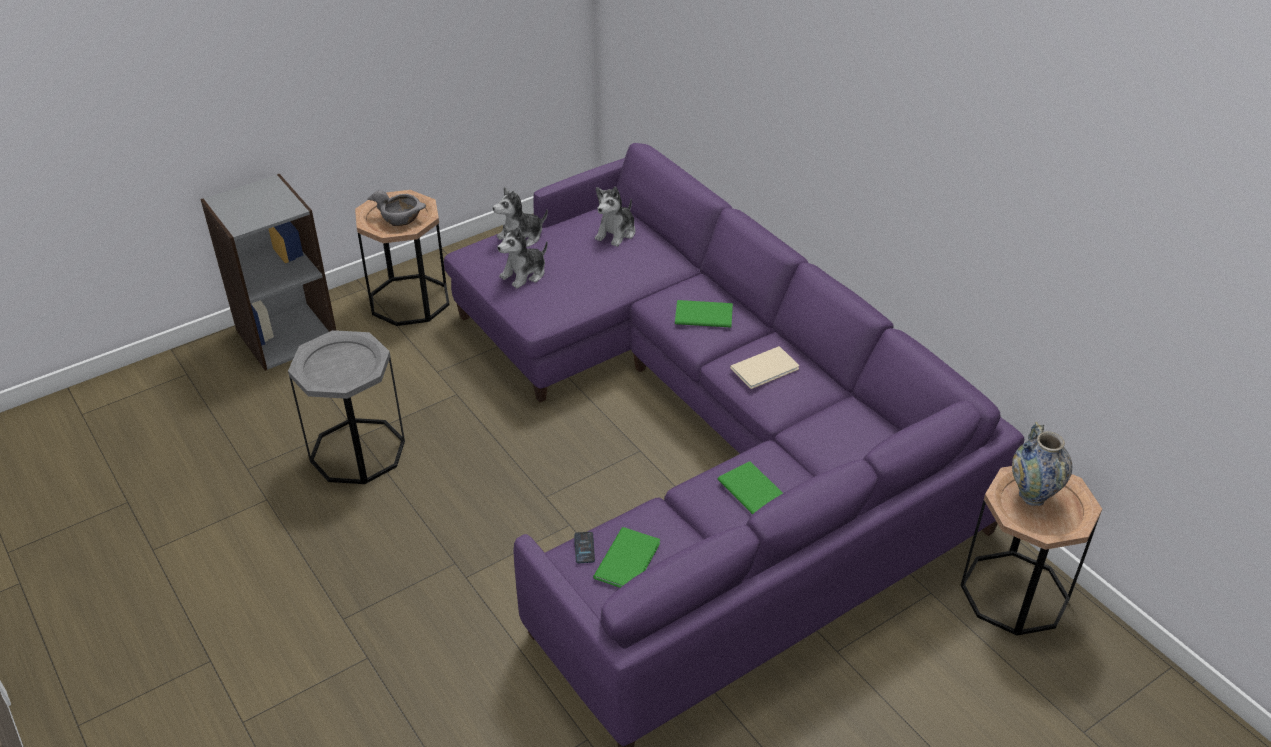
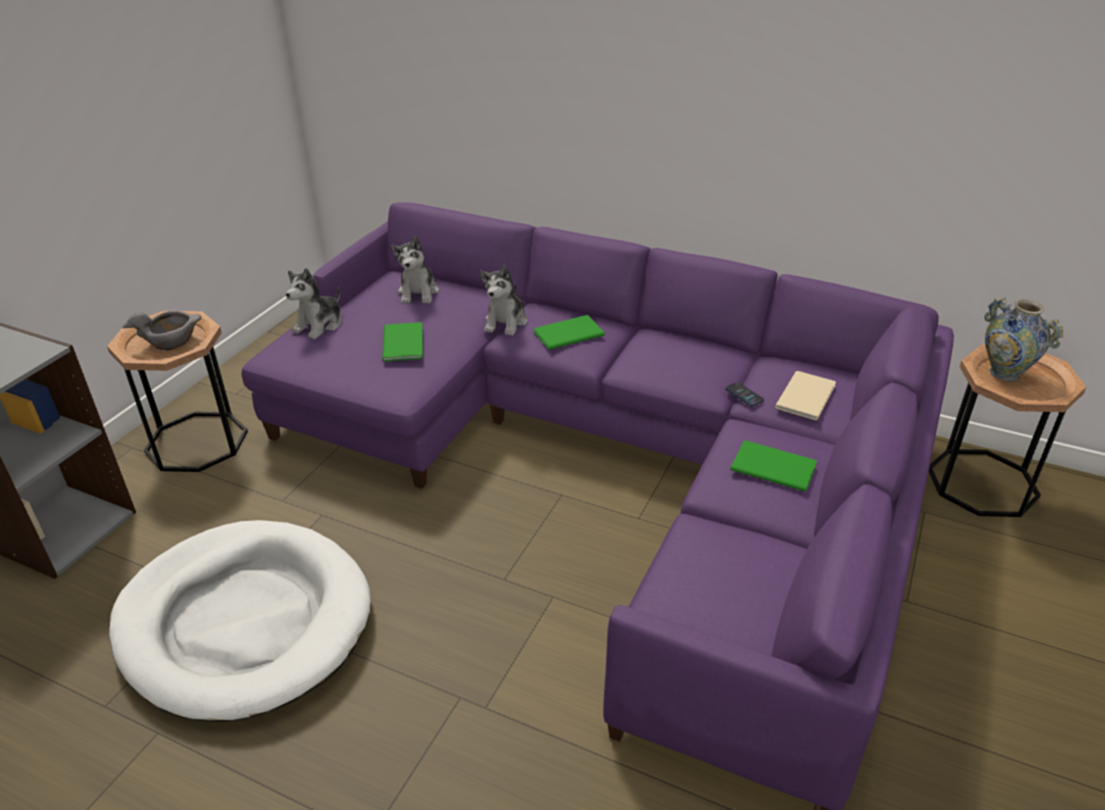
camera: 30 degrees left, 5 degrees down
(357, 451) = (245, 622): grey side table -> white dog bed
(524, 274) = (352, 355): plush toy -> plush toy (506, 322)
(584, 548) = (666, 597): phone -> phone (744, 395)
(630, 559) = (725, 586): green book -> green book (405, 342)
(767, 369) = (671, 358): beige book -> beige book (808, 396)

